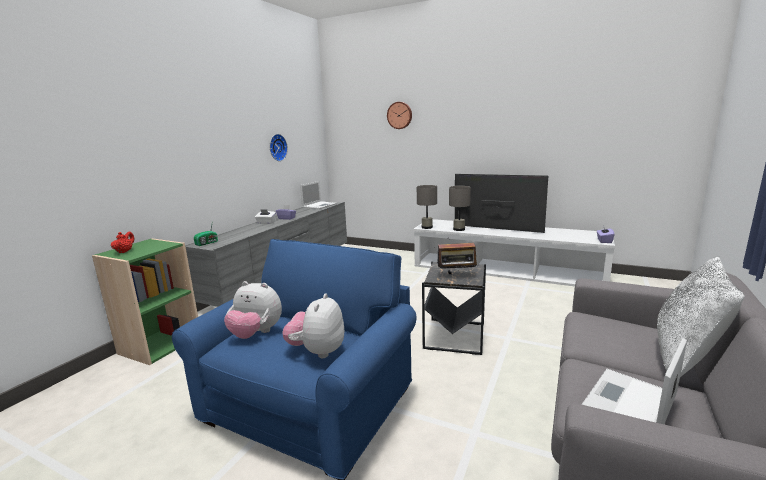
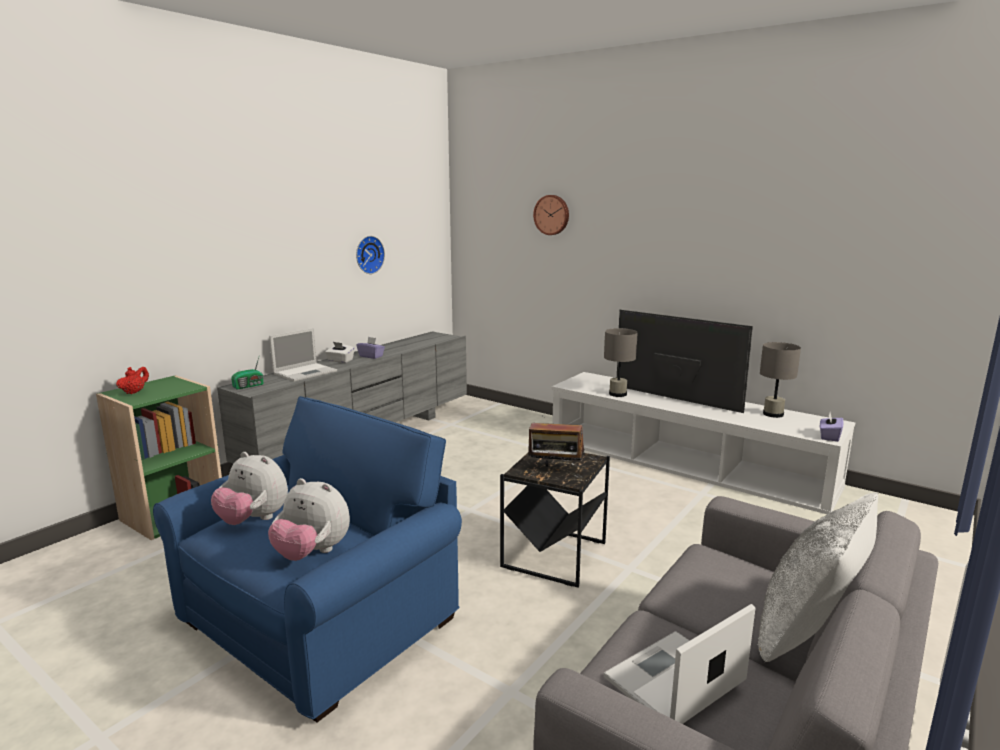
camera: 10 degrees right, 0 degrees up
(317, 351) = (312, 553): plush toy -> plush toy turned 90 degrees counterclockwise
(319, 205) = (428, 339): laptop -> laptop (306, 372)
(427, 227) = (573, 386): grey table lamp -> grey table lamp (773, 414)

